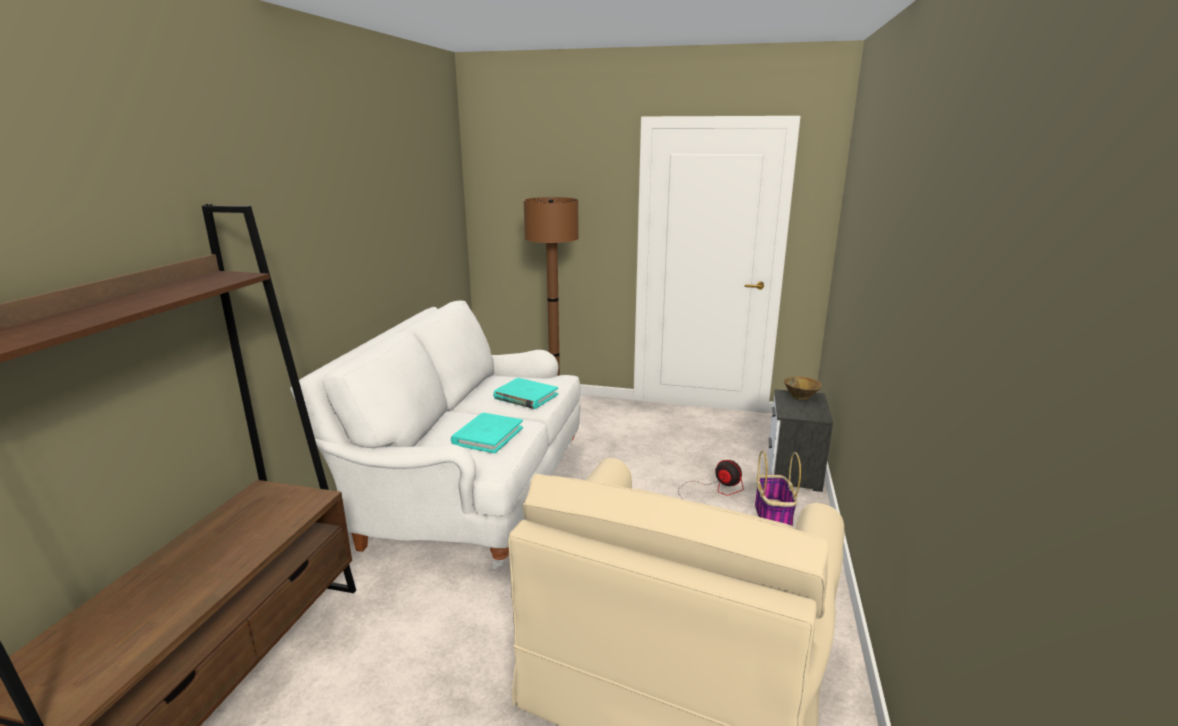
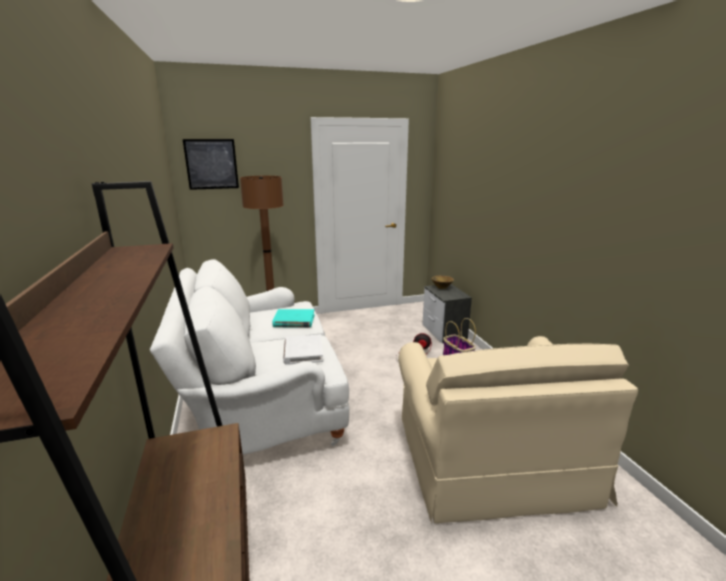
camera: 30 degrees left, 0 degrees up
(487, 436) = (303, 352): turquoise book -> white book
(508, 179) = (211, 164): none -> picture

